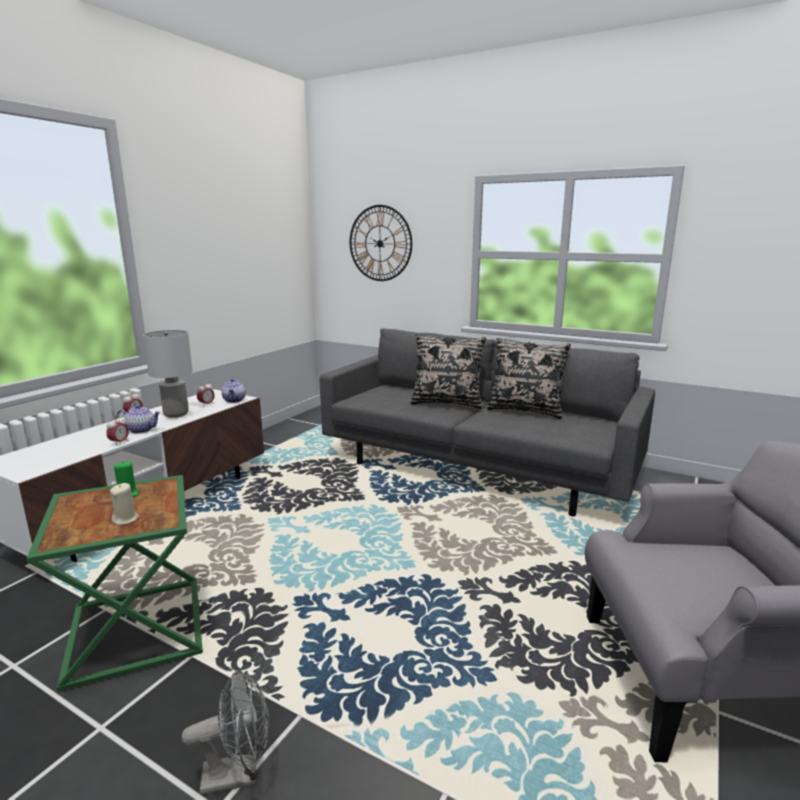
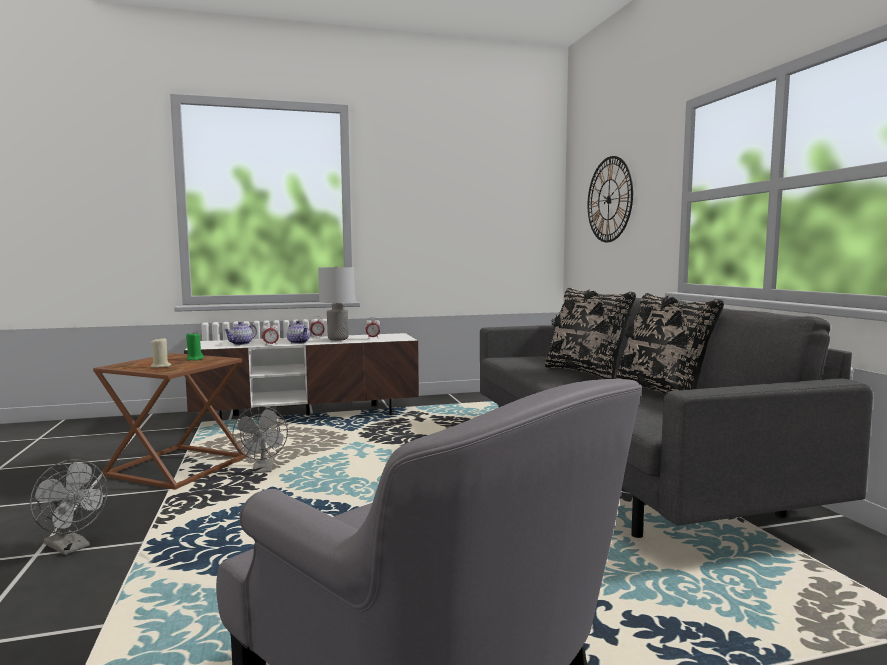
camera: 45 degrees right, 10 degrees down
(134, 629) = (177, 466): green side table -> brown side table
(234, 400) = (397, 339): teapot -> teapot (241, 343)
(245, 586) = (263, 470): none -> grey fan

